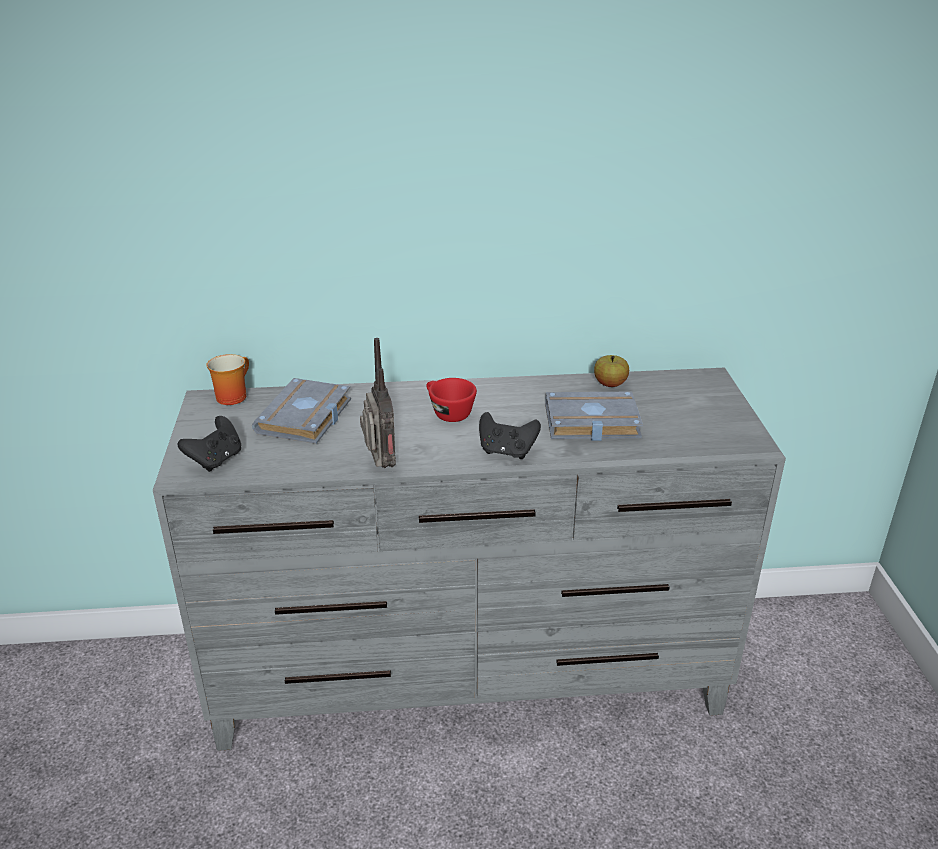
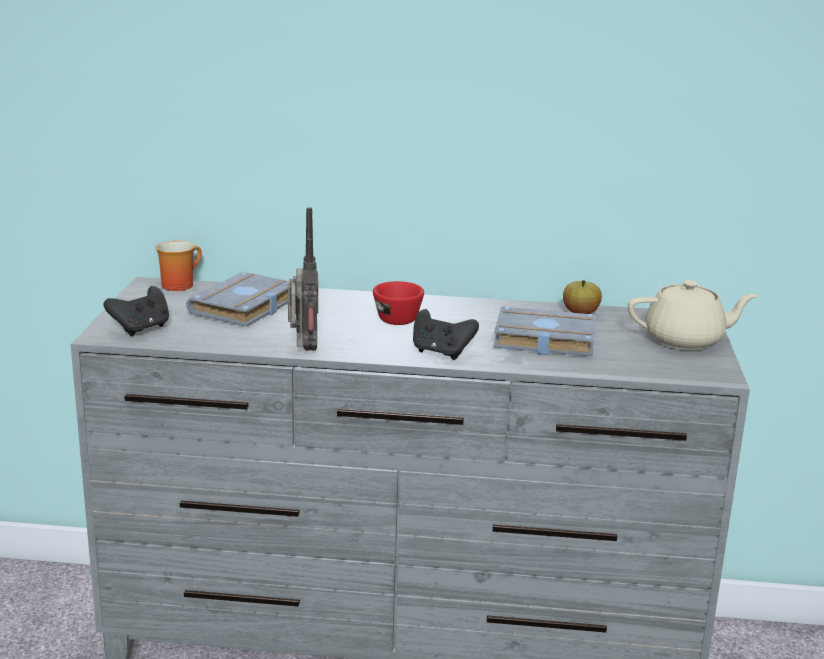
camera: 10 degrees right, 10 degrees down
(711, 405) = (685, 340): none -> beige teapot

